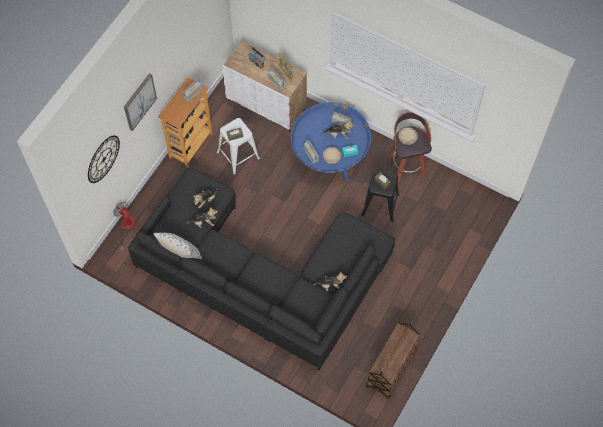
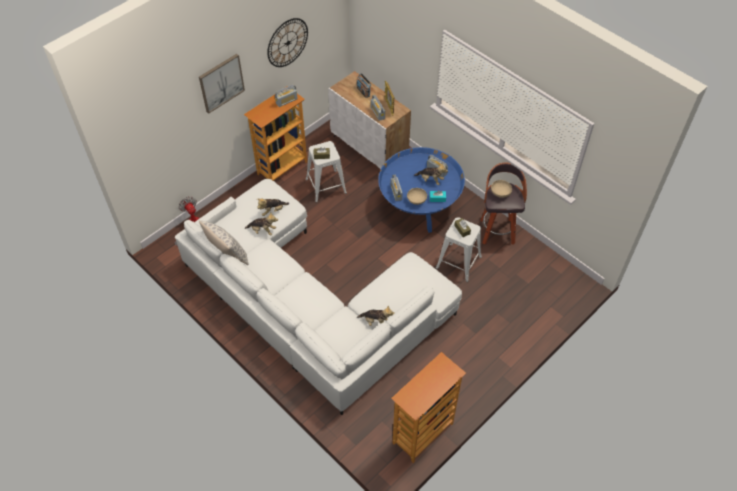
camera: 15 degrees right, 10 degrees down
(103, 159) = (167, 130): wall clock -> wall clock (287, 42)
(261, 276) = (310, 303): black sofa -> white sofa
(380, 205) = (458, 262): black stool -> white stool
(391, 369) = (423, 434): brown cart -> bookcase

